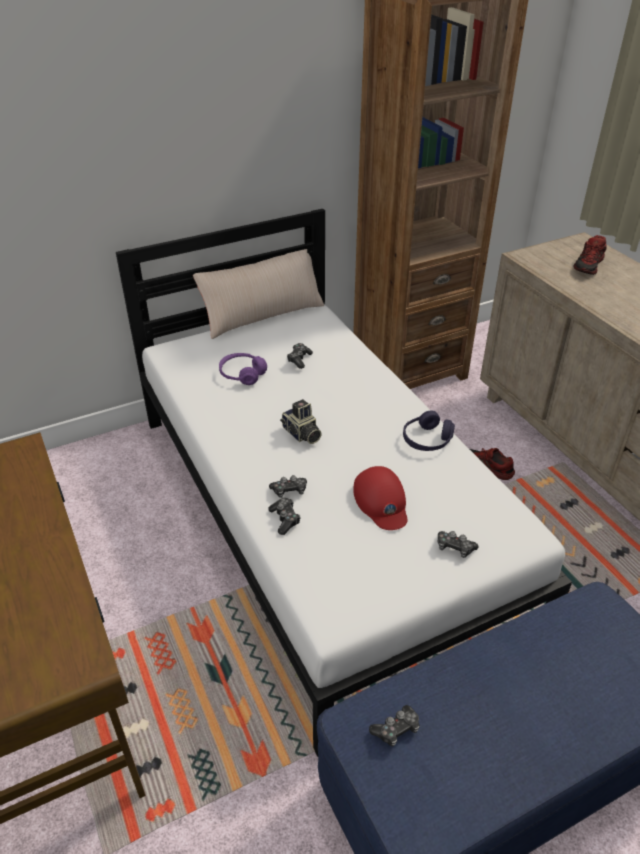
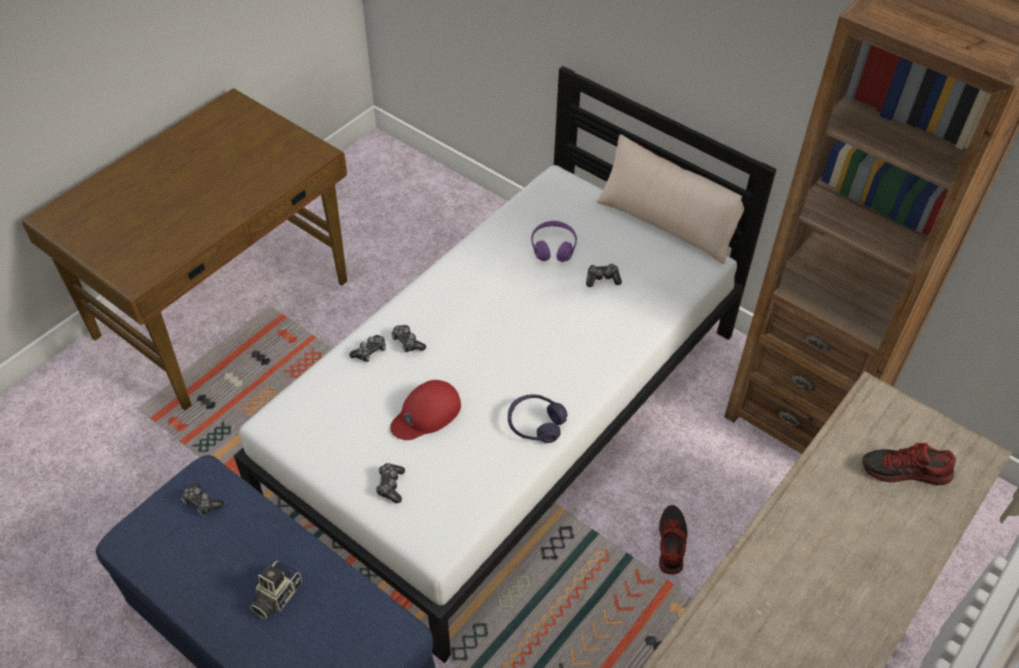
camera: 65 degrees right, 10 degrees up
(301, 434) = (487, 323): camera -> camera (275, 596)

